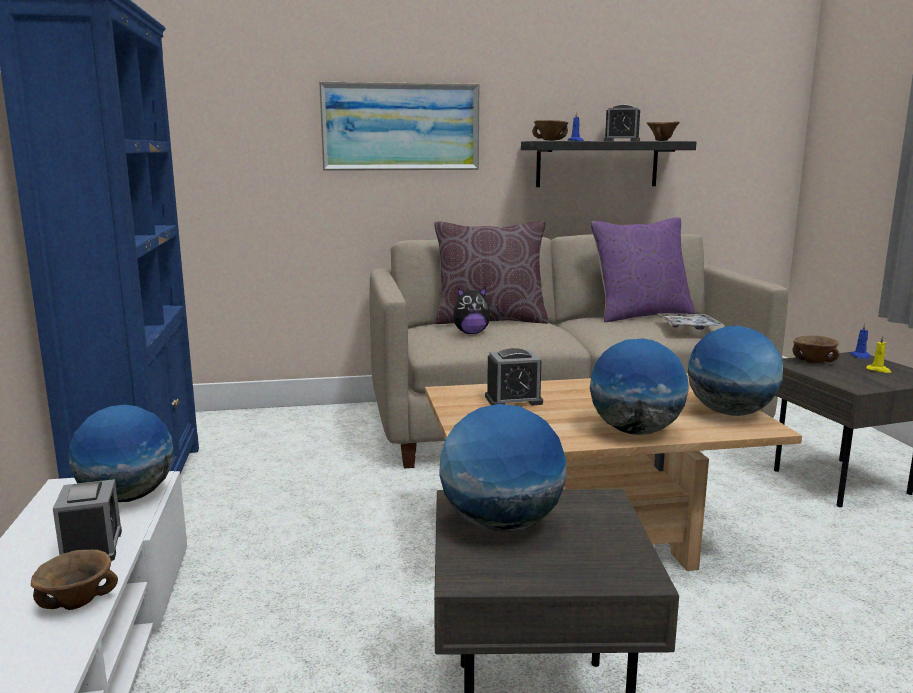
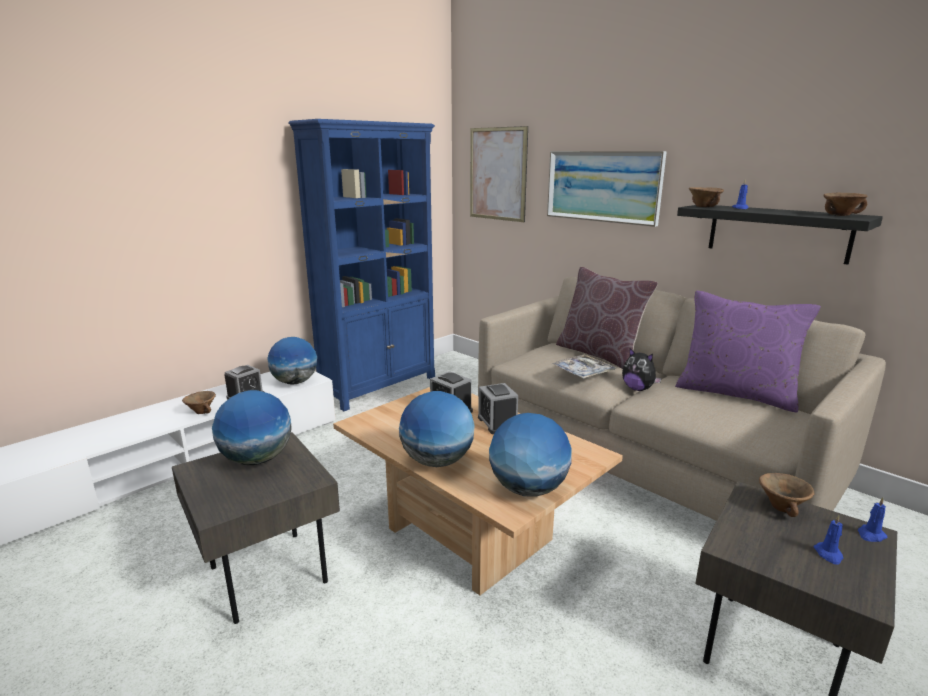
camera: 55 degrees right, 5 degrees up
(217, 116) = (497, 174): none -> picture
(471, 333) = (555, 359): plush toy -> plush toy (638, 389)
(621, 141) = (792, 212): alarm clock -> alarm clock (497, 423)
(689, 327) = (730, 420): tray -> tray (583, 372)
(878, 370) = (828, 554): yellow candle -> blue candle

